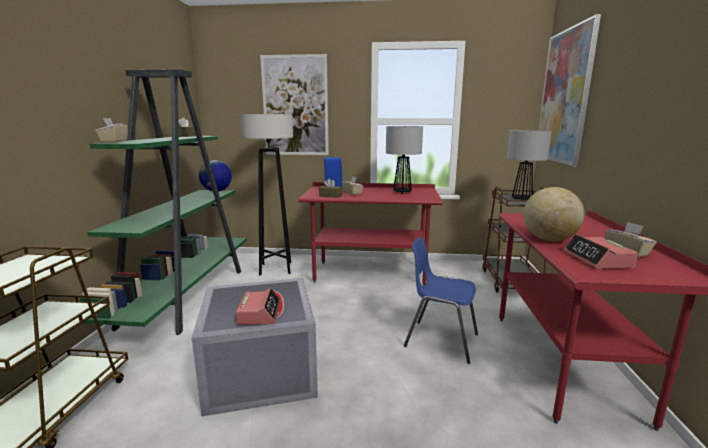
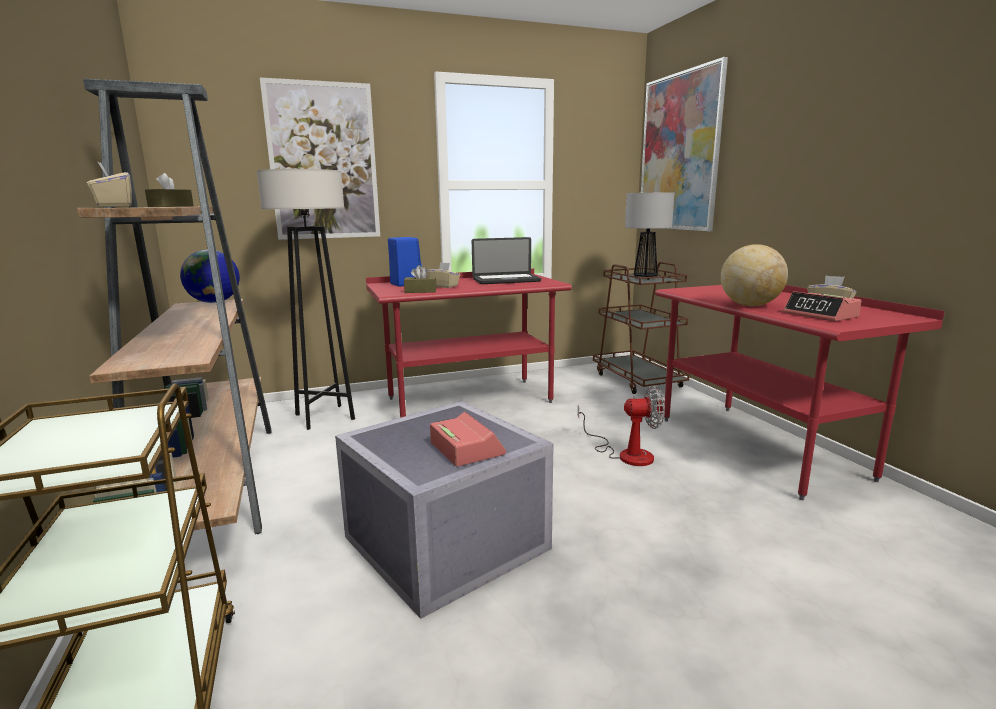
camera: 25 degrees left, 0 degrees up
(187, 295) = (212, 479): green bookcase -> brown bookcase
(402, 192) = (506, 280): table lamp -> laptop
(440, 340) = (626, 454): blue chair -> fan

